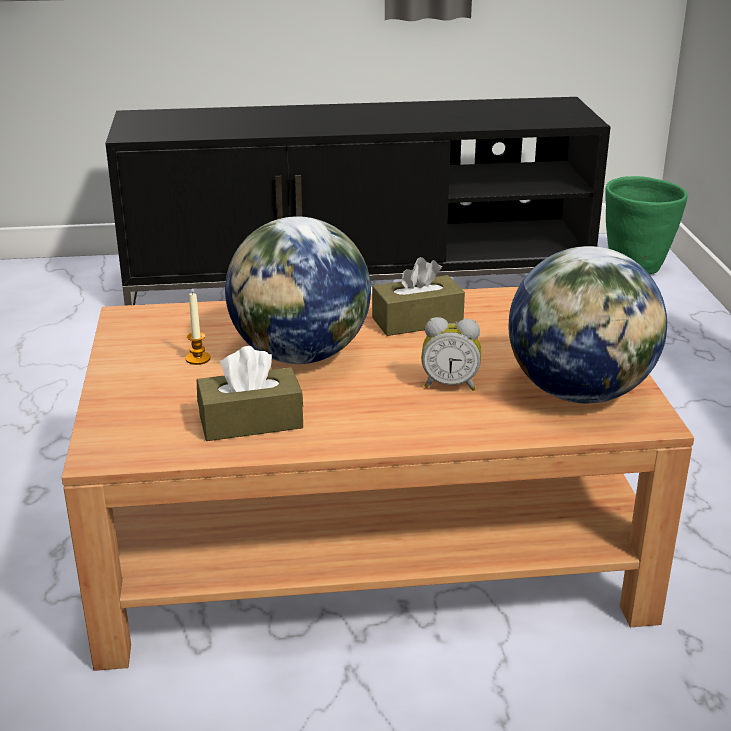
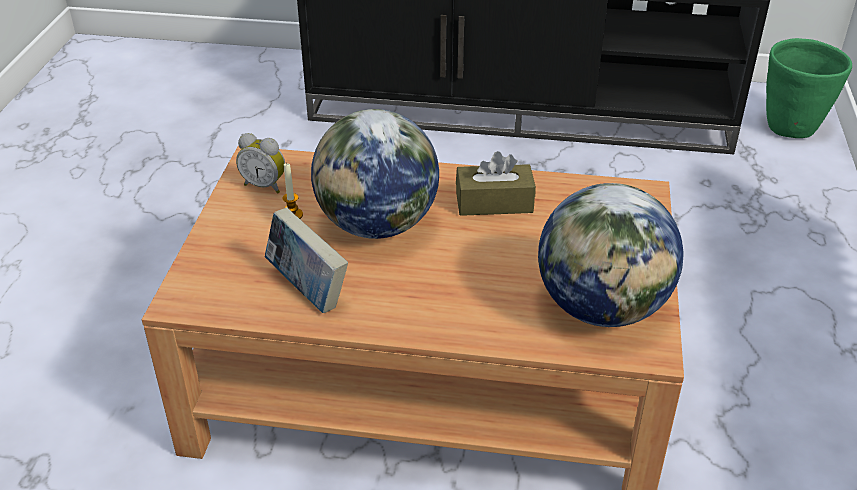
camera: 15 degrees right, 10 degrees up
(251, 421) = (307, 290): brown tissue box -> book
(450, 384) = (491, 279): alarm clock -> alarm clock (265, 185)

